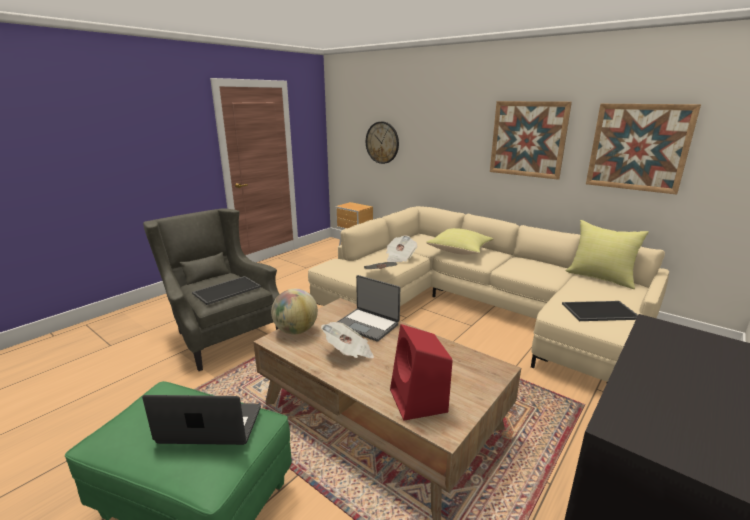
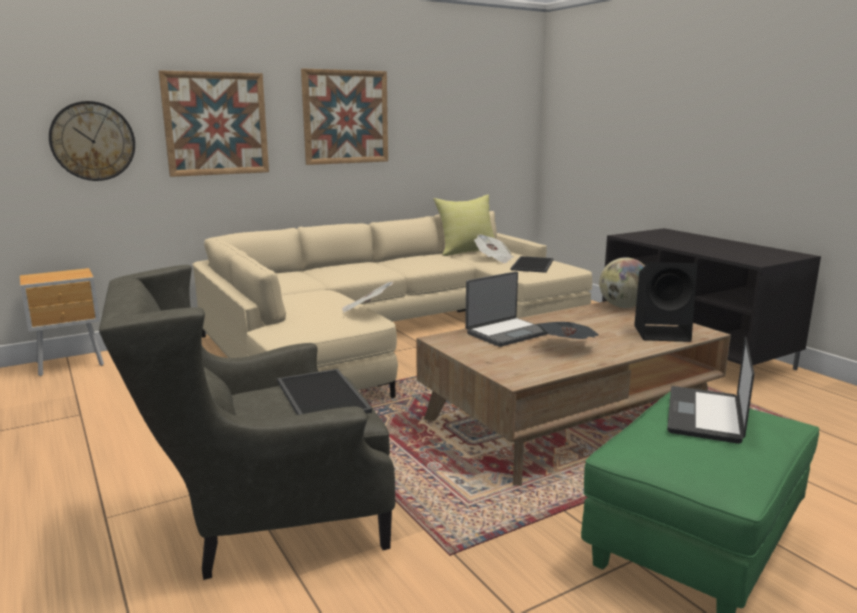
camera: 70 degrees left, 5 degrees down
(296, 331) = (498, 366): globe -> globe (623, 306)
(399, 257) = (319, 296): newspaper -> newspaper (493, 259)
(419, 401) = (663, 333): red speaker -> black speaker
(460, 251) = (338, 273): yellow pillow -> none
(638, 147) = (448, 118): picture -> picture (216, 124)

